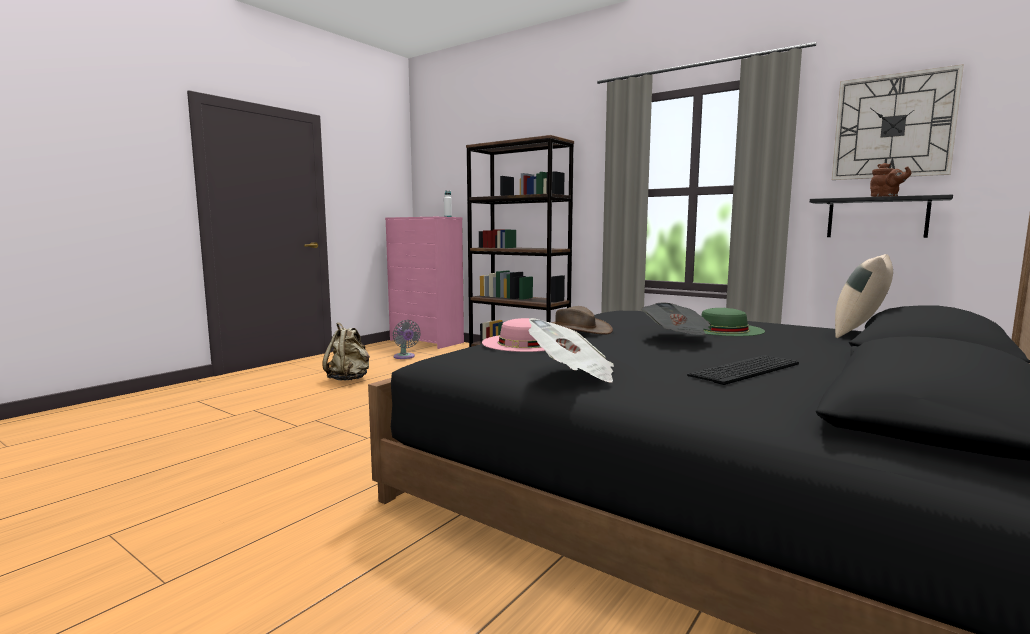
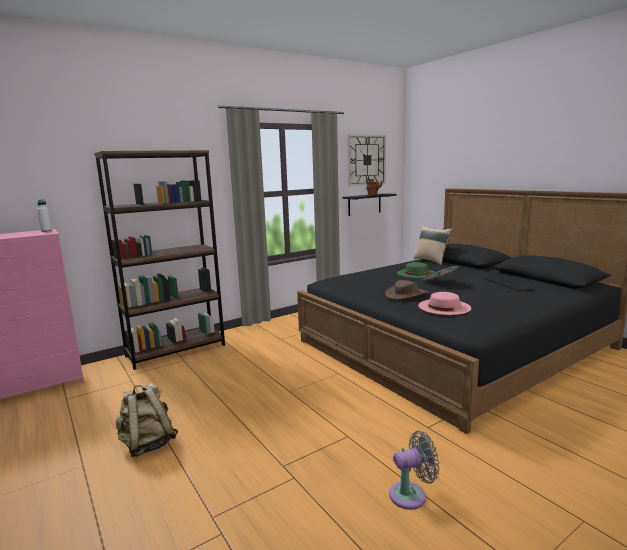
camera: 70 degrees left, 5 degrees up
(405, 357) = (92, 404): grey fan -> grey fan (411, 495)
(572, 374) = (518, 306): newspaper -> none

